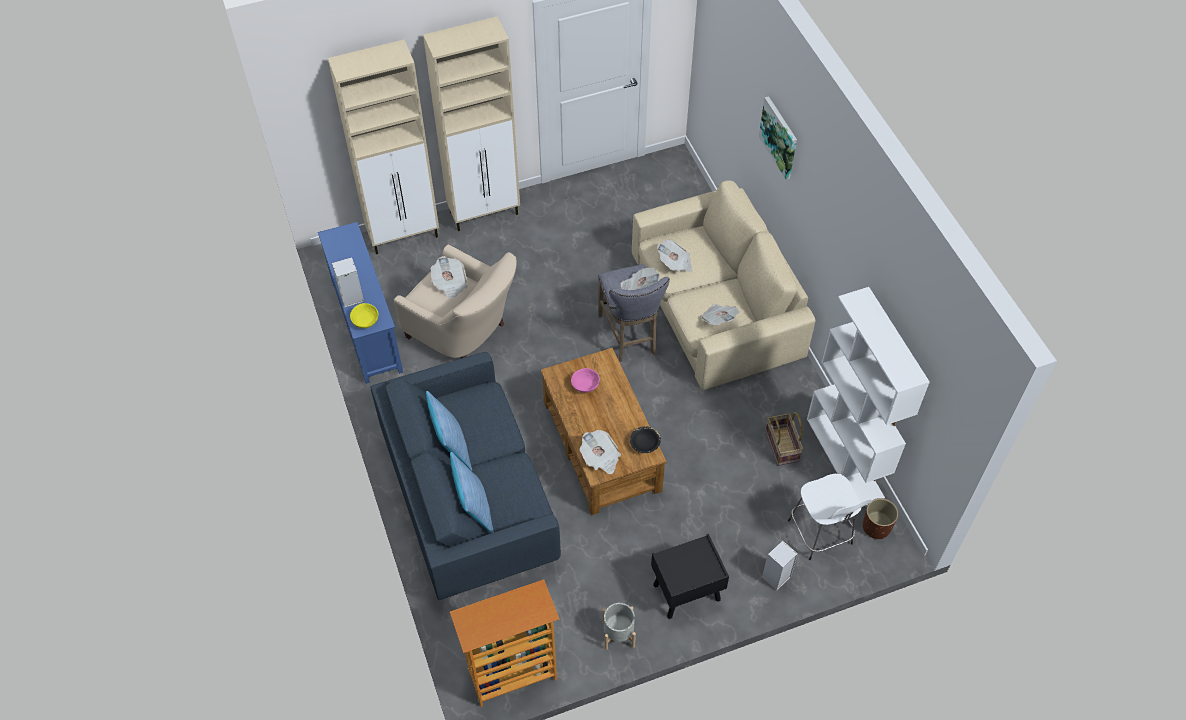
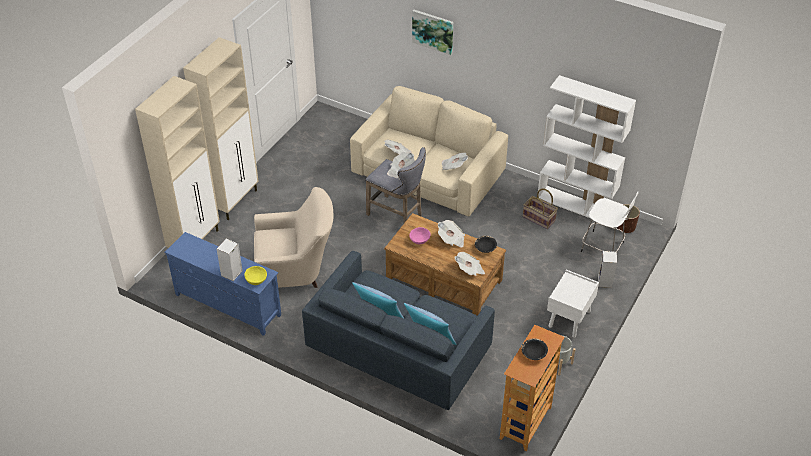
camera: 40 degrees left, 10 degrees down
(450, 284) = (277, 236): newspaper -> newspaper (451, 239)
(505, 613) = (534, 354): none -> black bowl
(686, 593) = (569, 319): black nightstand -> white nightstand

